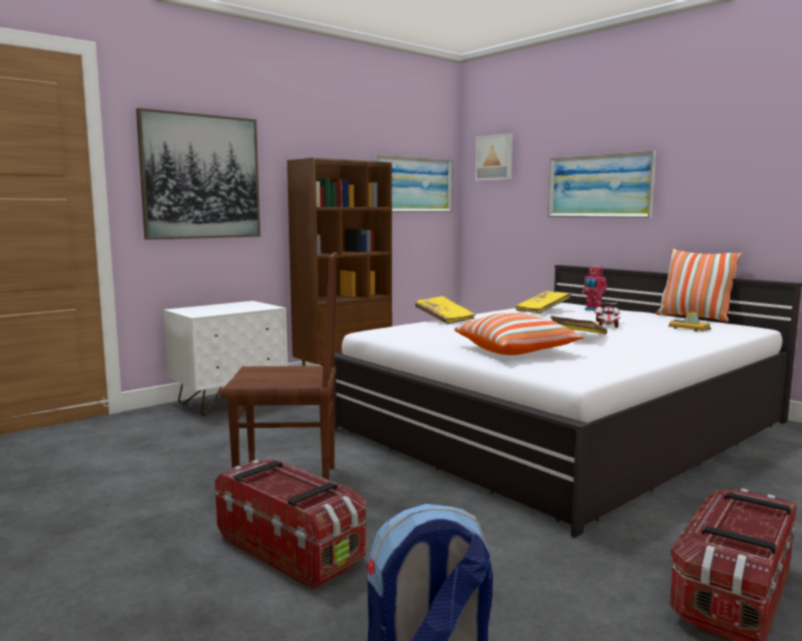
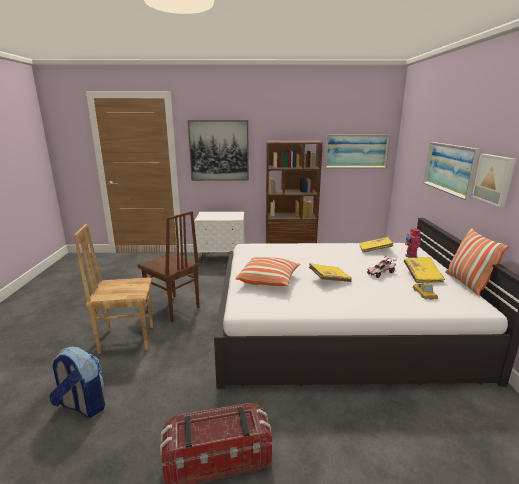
camera: 40 degrees right, 10 degrees up
(291, 549) = (126, 338): storage box -> brown chair
(444, 319) = (300, 244): yellow book -> yellow book (422, 276)
(495, 157) = (411, 135): picture -> picture (494, 179)

